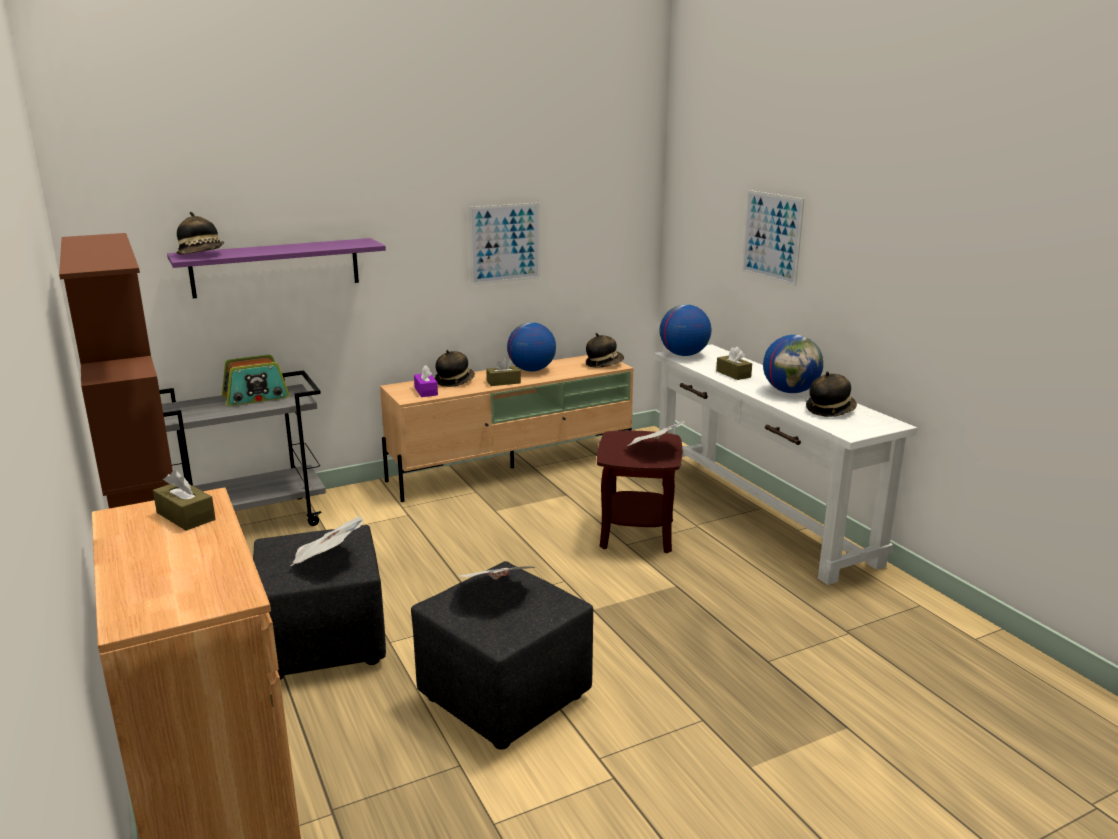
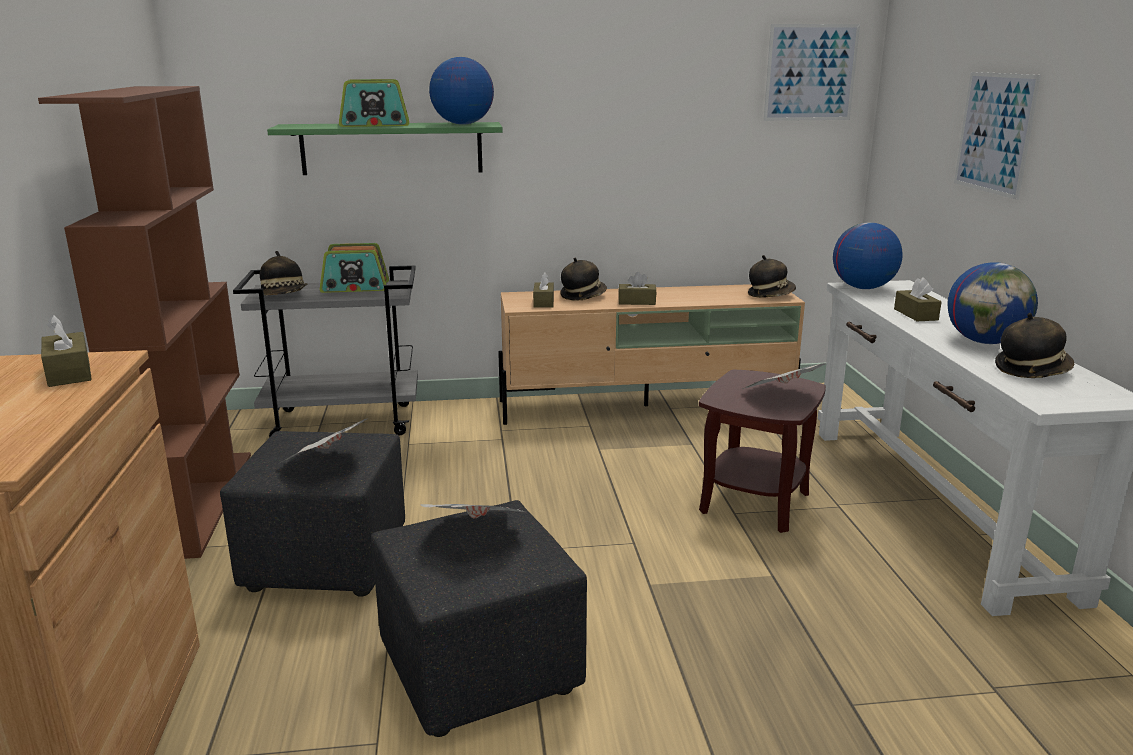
camera: 20 degrees right, 0 degrees up
(202, 255) = (306, 126): hat -> hat (284, 296)
(266, 249) = (375, 124): none -> radio
(276, 267) = (392, 148): purple shelf -> green shelf
(426, 391) = (543, 302): purple tissue box -> brown tissue box
(505, 243) = (661, 139): picture -> picture (811, 73)
(531, 370) = (678, 293): globe -> globe (462, 124)

